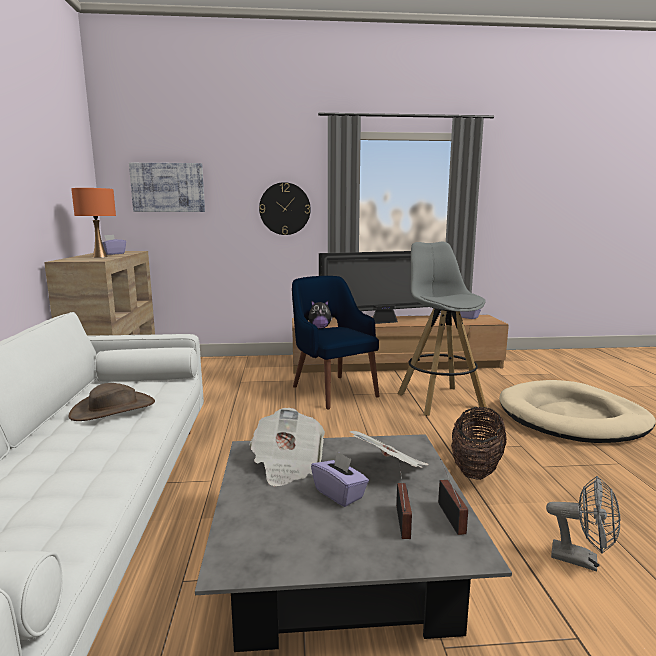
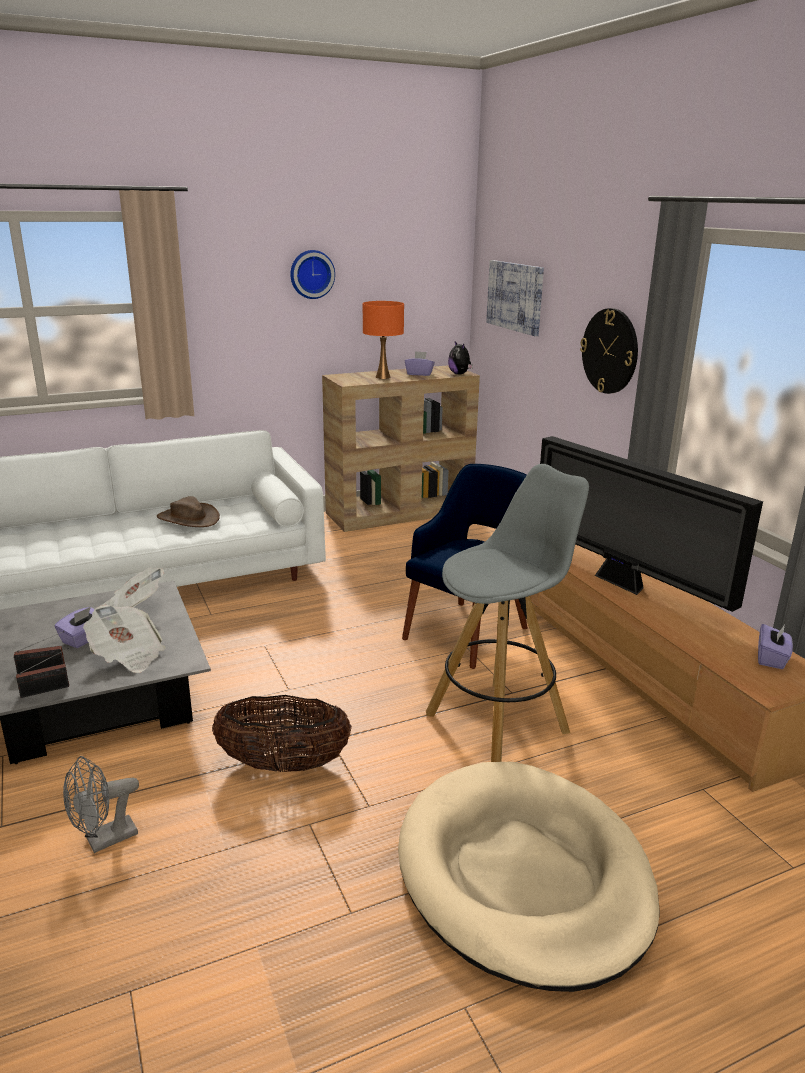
camera: 70 degrees right, 10 degrees up
(21, 157) = (311, 274): none -> wall clock
(319, 328) = (478, 541): plush toy -> plush toy (460, 374)
(582, 560) = (104, 840): grey fan -> grey fan turned 45 degrees clockwise

